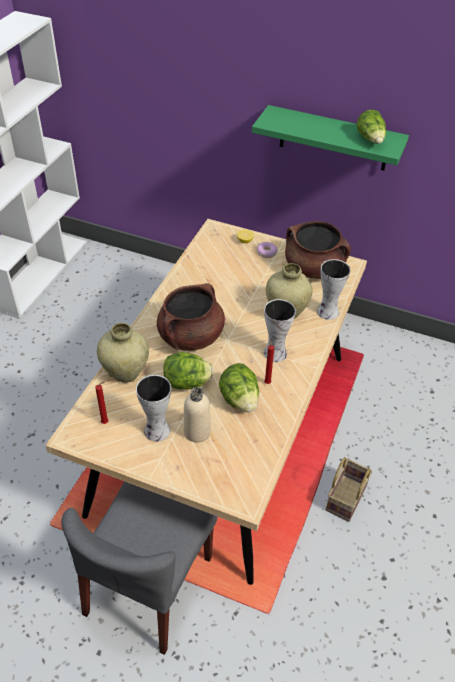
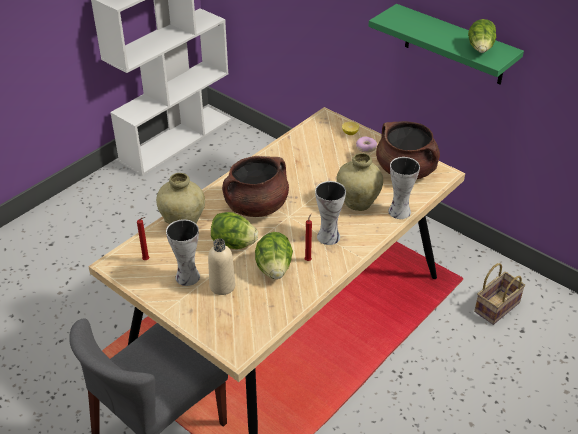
camera: 20 degrees right, 5 degrees down
(345, 496) = (382, 406): basket -> basket (496, 306)

